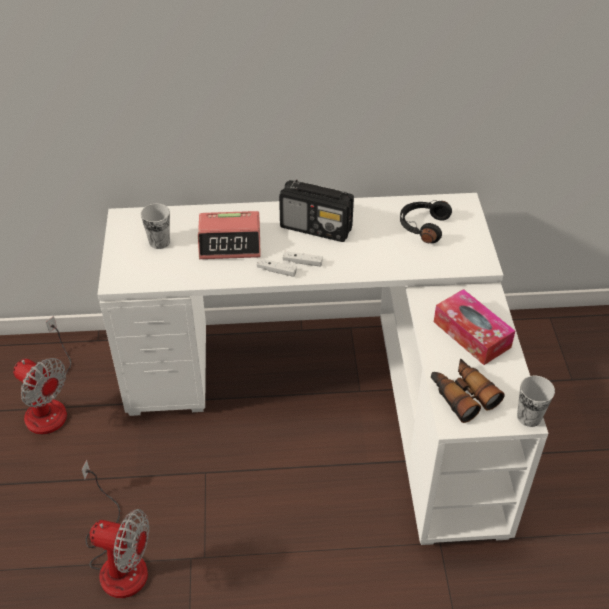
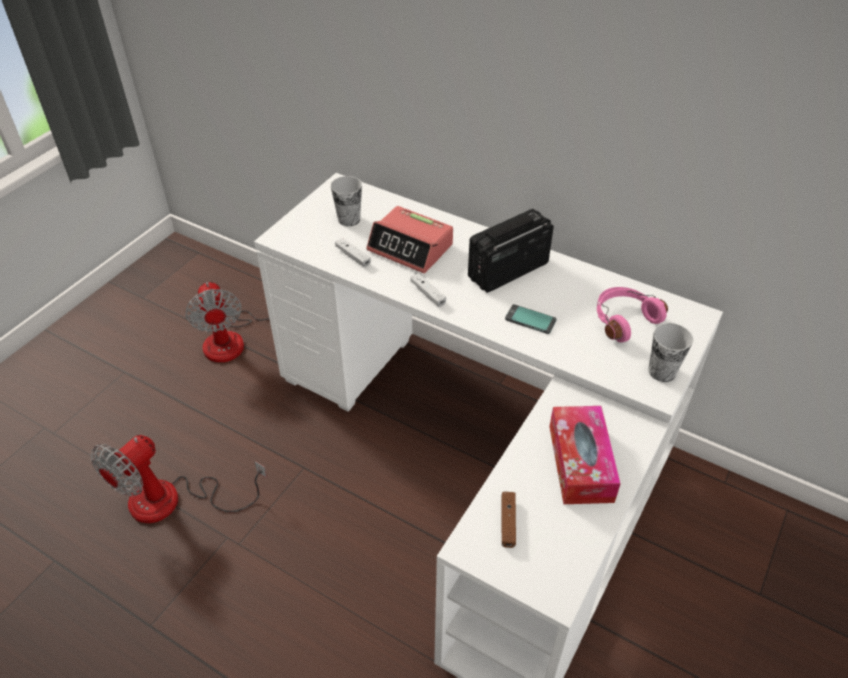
camera: 35 degrees right, 0 degrees up
(119, 560) = (173, 501): fan -> fan turned 75 degrees clockwise
(302, 262) = (461, 297): white game controller -> white game controller (353, 256)
(316, 228) = (507, 271): radio -> radio turned 90 degrees clockwise
(364, 255) = (530, 320): none -> phone
(422, 226) = (623, 319): black headphones -> pink headphones
(462, 394) = (508, 522): binoculars -> brown game controller
(529, 417) = (563, 594): cup -> cup (662, 371)

